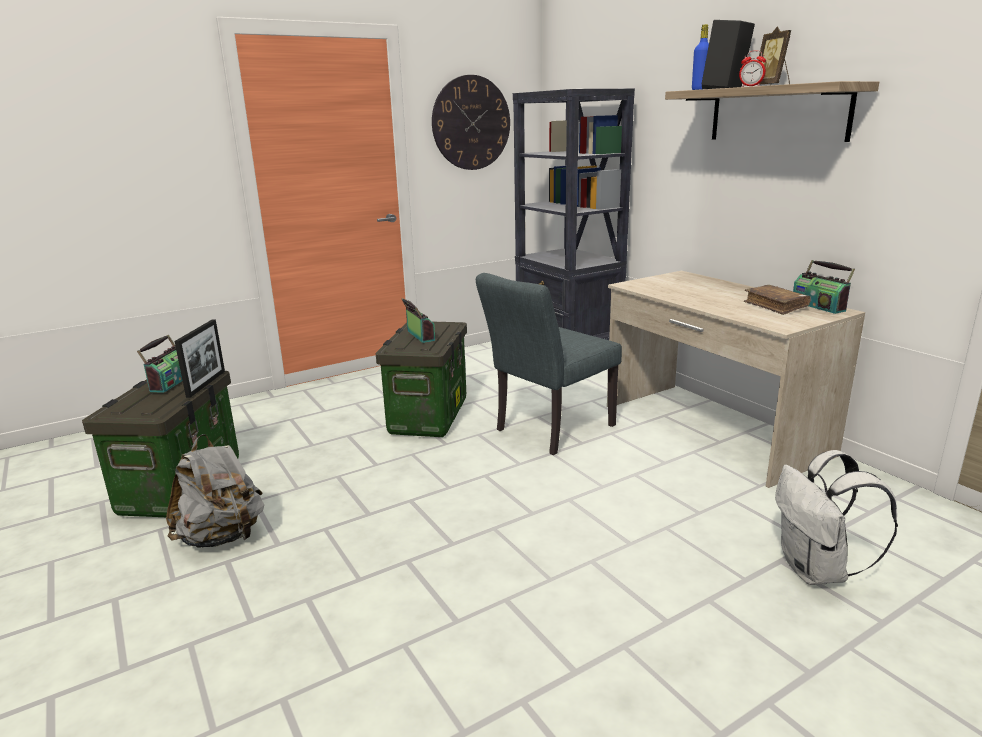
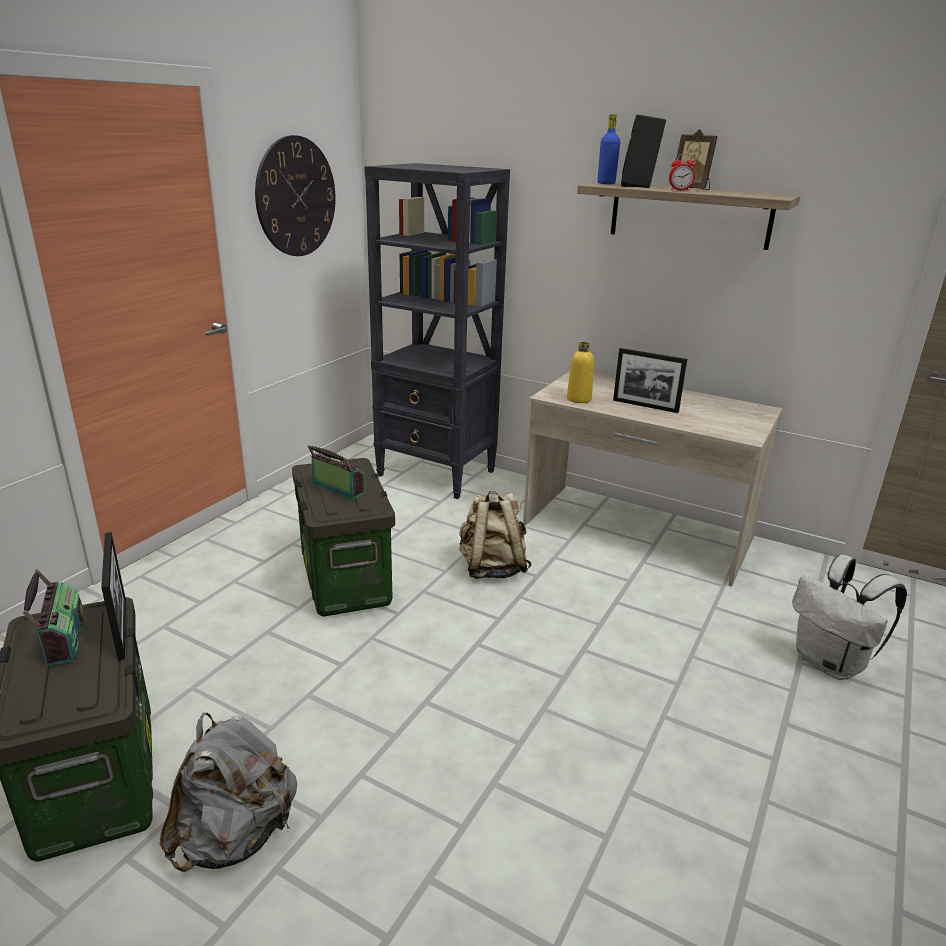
camera: 30 degrees left, 5 degrees up
(548, 430) = (492, 568): grey chair -> beige backpack
(651, 288) = (579, 399): none -> yellow bottle
(710, 298) = (645, 406): none -> picture frame
(775, 306) = (710, 410): brown book -> none
(819, 306) = (742, 405): radio -> none

